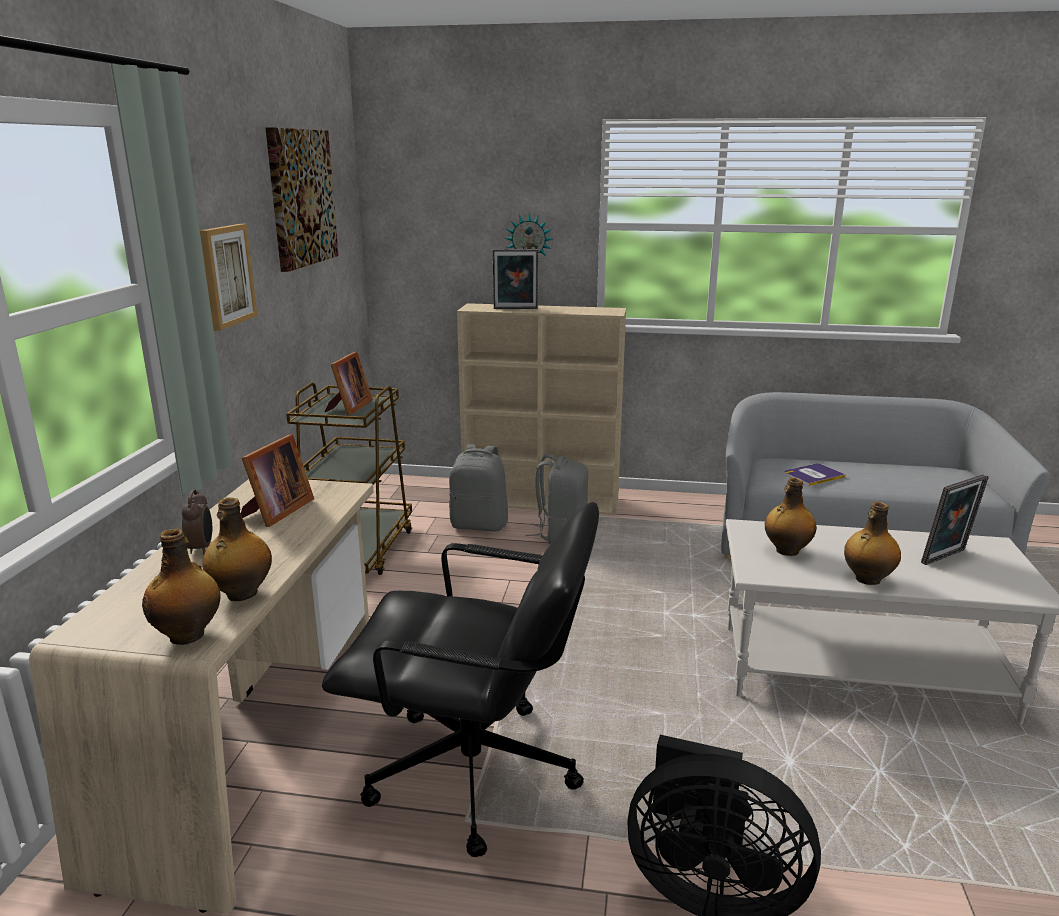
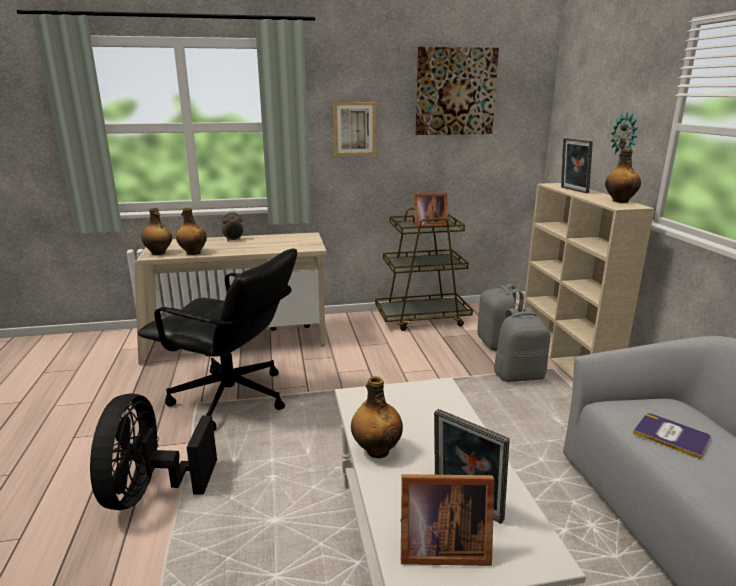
camera: 70 degrees right, 0 degrees up
(276, 512) = (277, 242): picture frame -> picture frame (439, 548)
(475, 774) = (231, 399): black office chair -> black office chair turned 60 degrees counterclockwise
(786, 551) = (407, 407): bottle -> bottle (619, 201)

